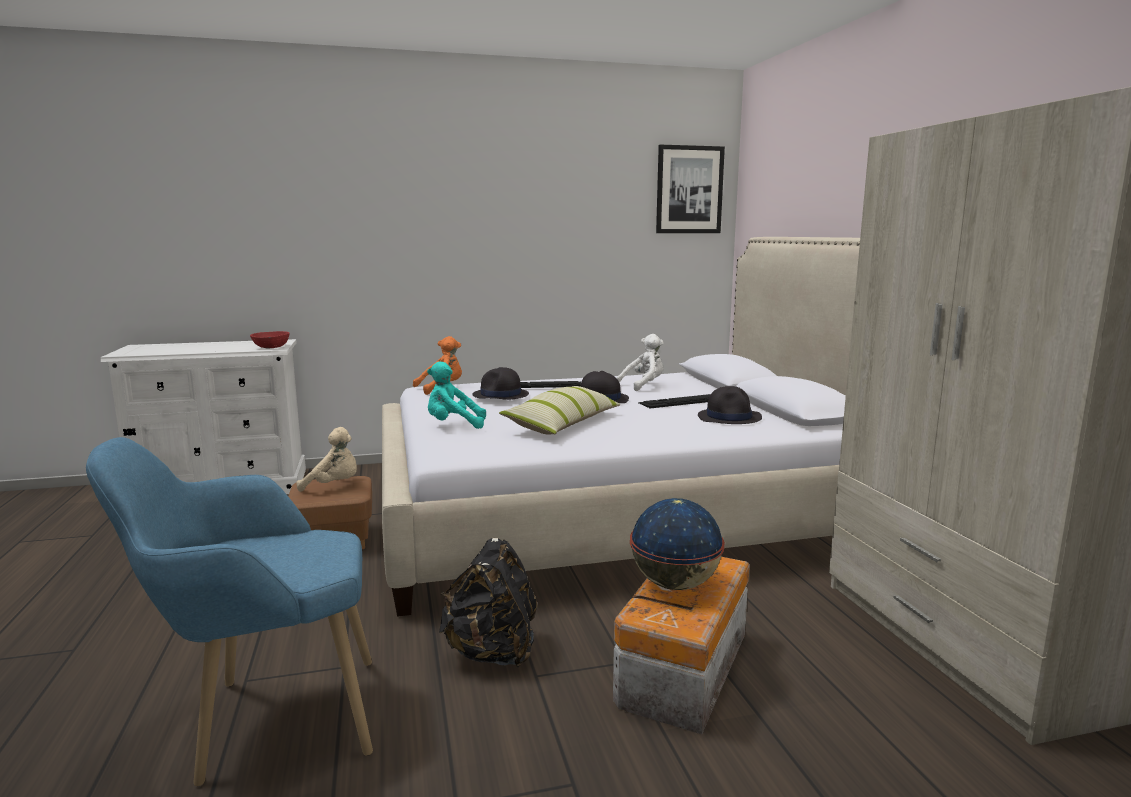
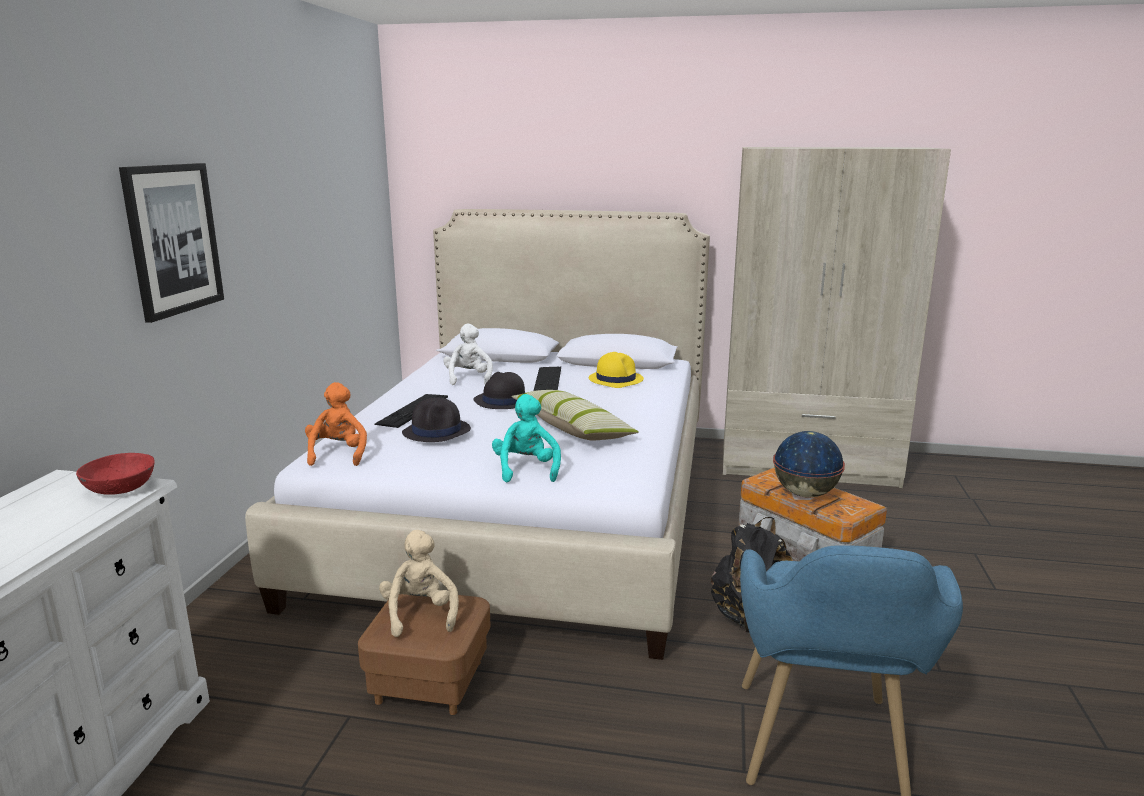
camera: 65 degrees left, 5 degrees up
(334, 485) = (420, 614): beige plush toy -> beige plush toy turned 45 degrees counterclockwise
(453, 425) = (526, 469): turquoise plush toy -> turquoise plush toy turned 150 degrees clockwise
(689, 190) = (364, 158): picture -> picture (173, 239)
(729, 417) = (615, 379): black hat -> yellow hat

